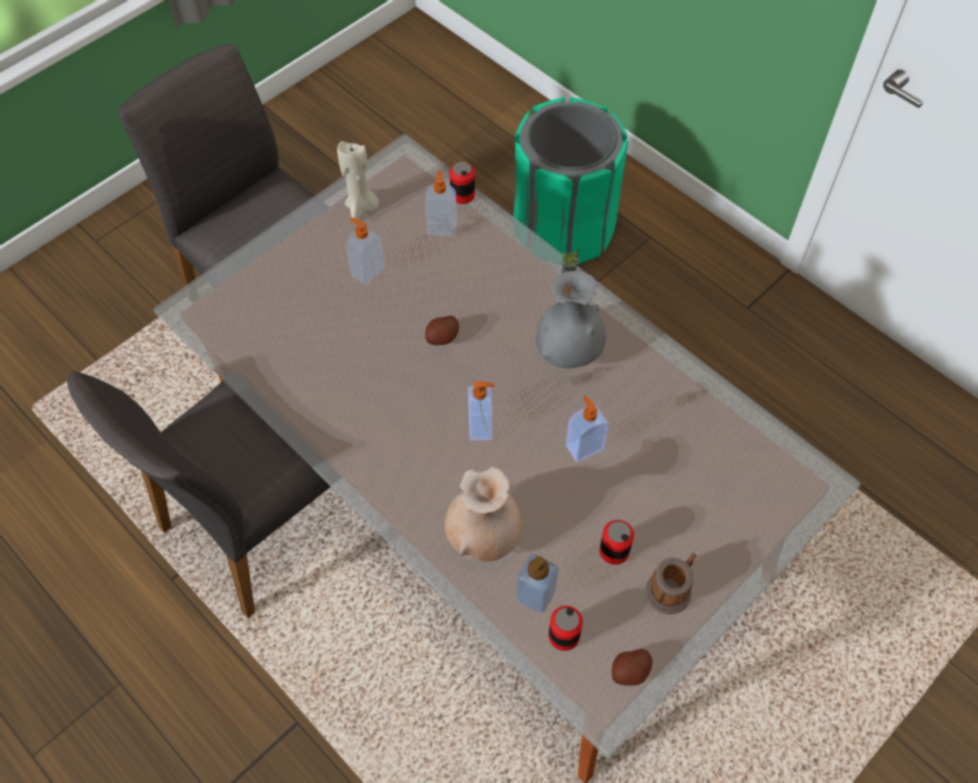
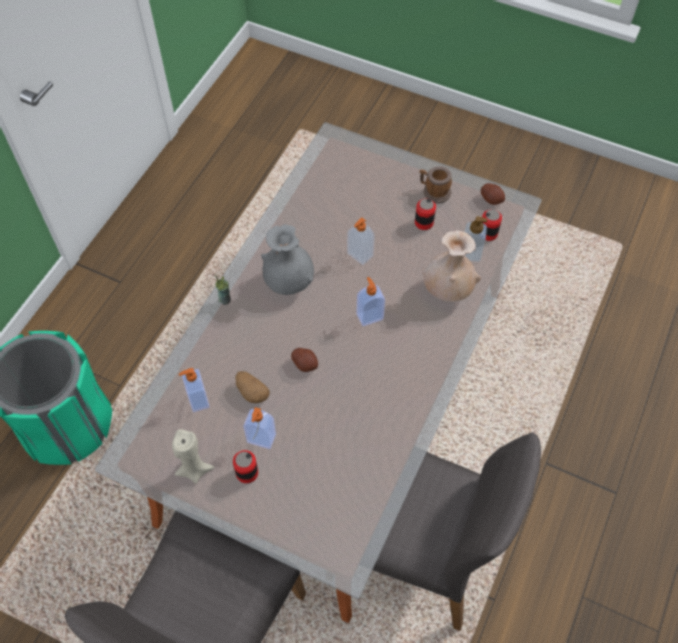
camera: 110 degrees left, 0 degrees up
(429, 277) = (251, 392): none -> potato
(462, 195) = (158, 396): can -> can (247, 473)

